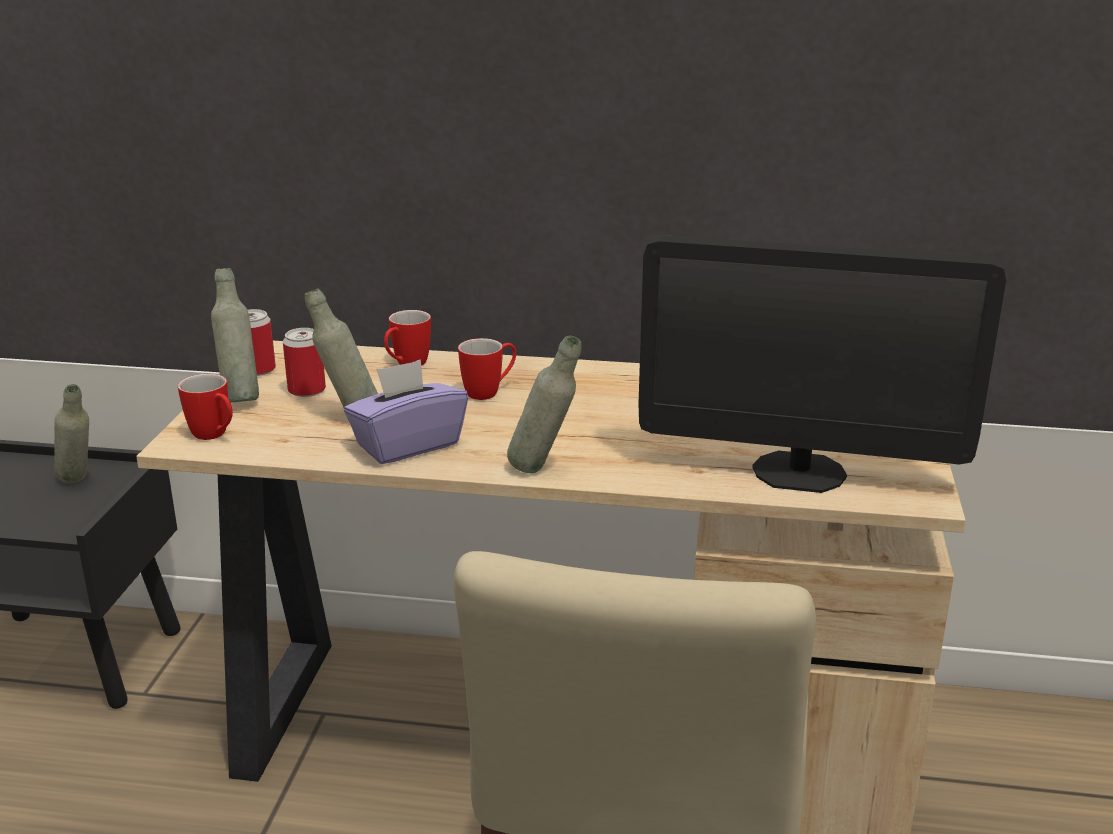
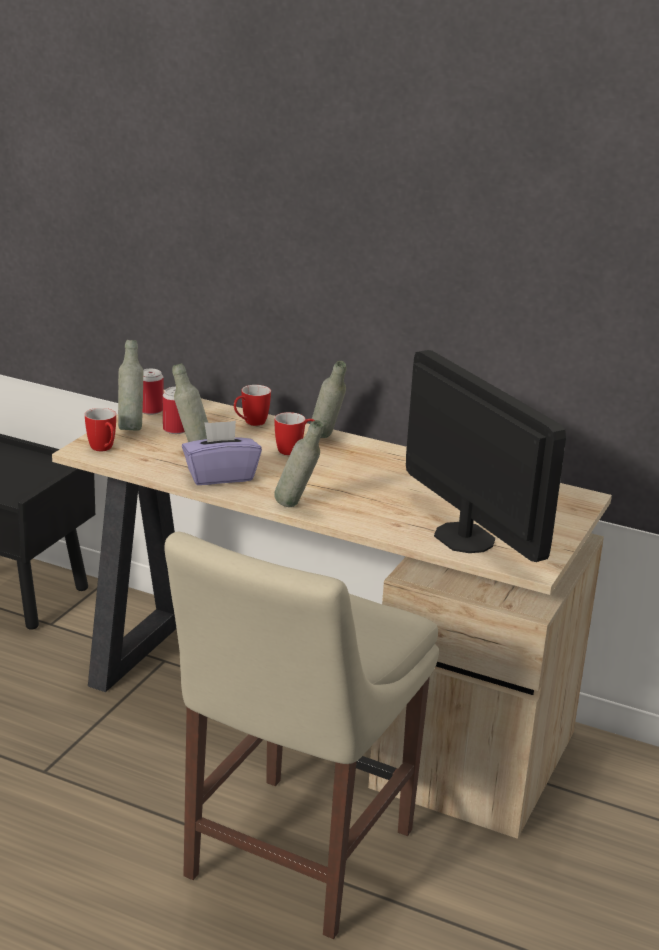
camera: 15 degrees right, 0 degrees up
(80, 483) = (32, 469): grey bottle -> grey bottle (327, 439)
(799, 472) = (464, 538): monitor -> monitor turned 150 degrees counterclockwise

